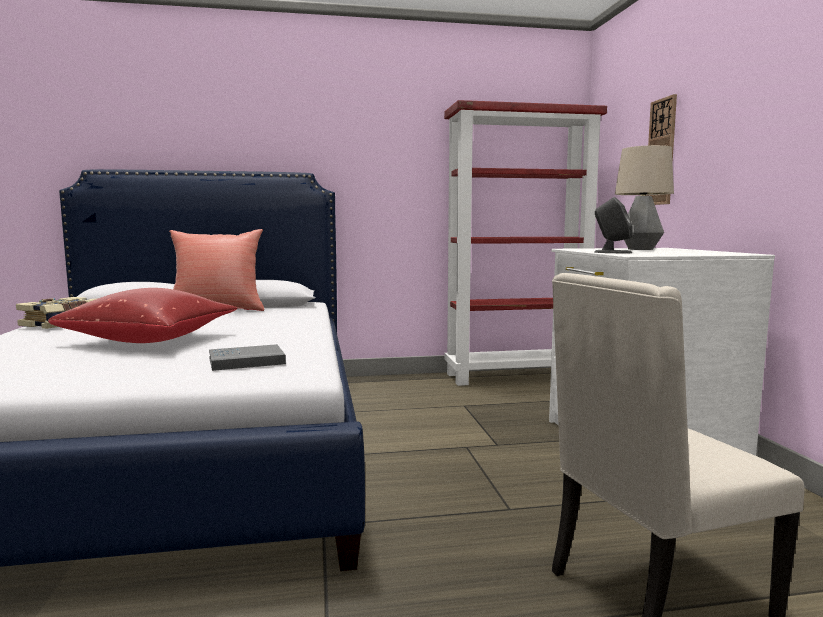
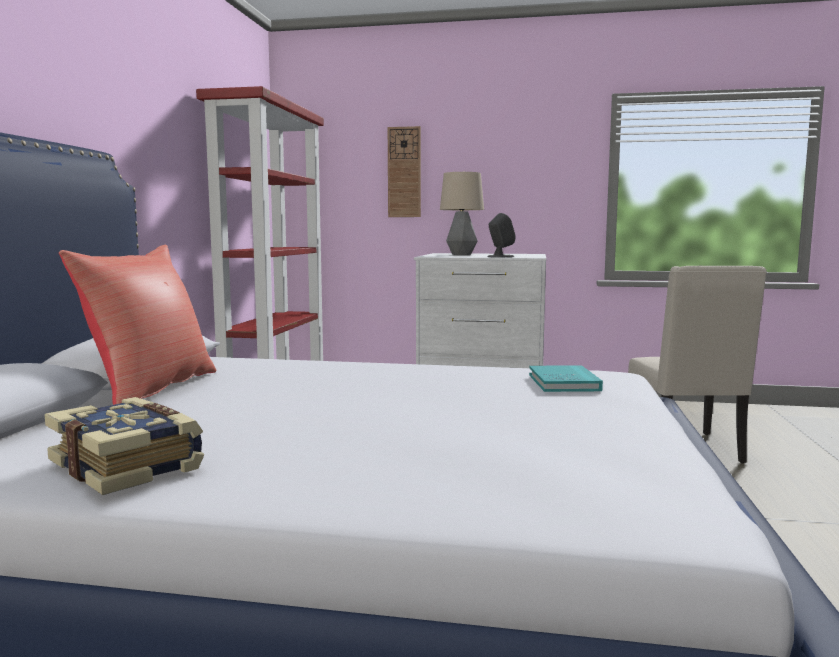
camera: 70 degrees left, 0 degrees up
(152, 340) = (405, 410): red pillow -> none
(246, 361) = (563, 382): grey book -> turquoise book

